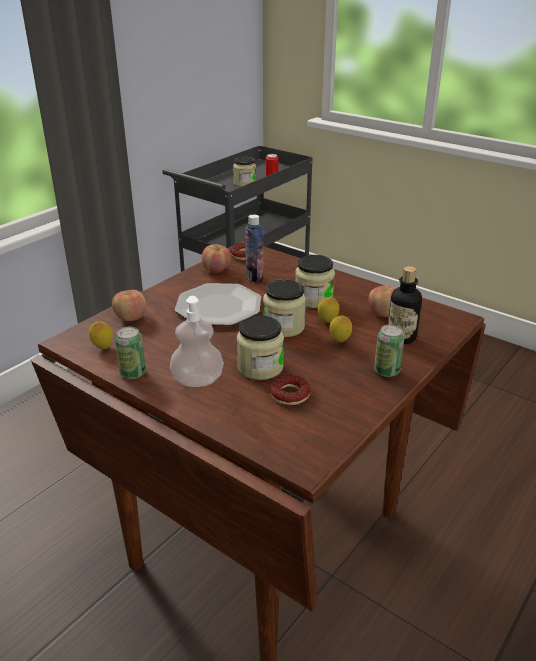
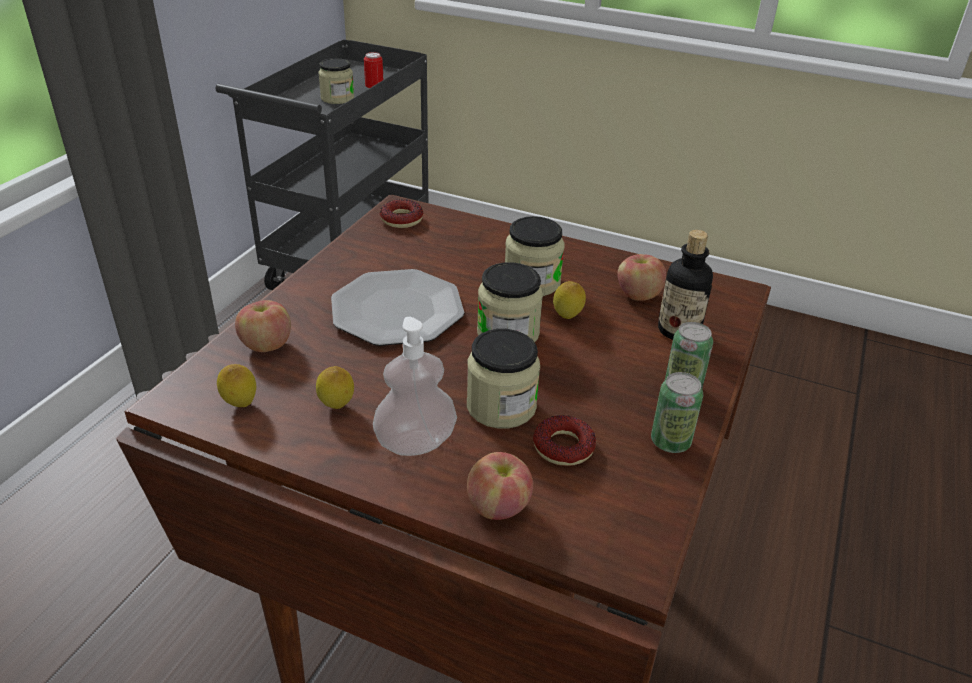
camera: 15 degrees left, 5 degrees up
(133, 373) = (307, 444): can -> can (670, 442)
(216, 270) = (369, 248): apple -> apple (498, 506)
(254, 277) = (431, 255): bottle -> none
(339, 342) = (597, 348): lemon -> lemon (337, 407)

